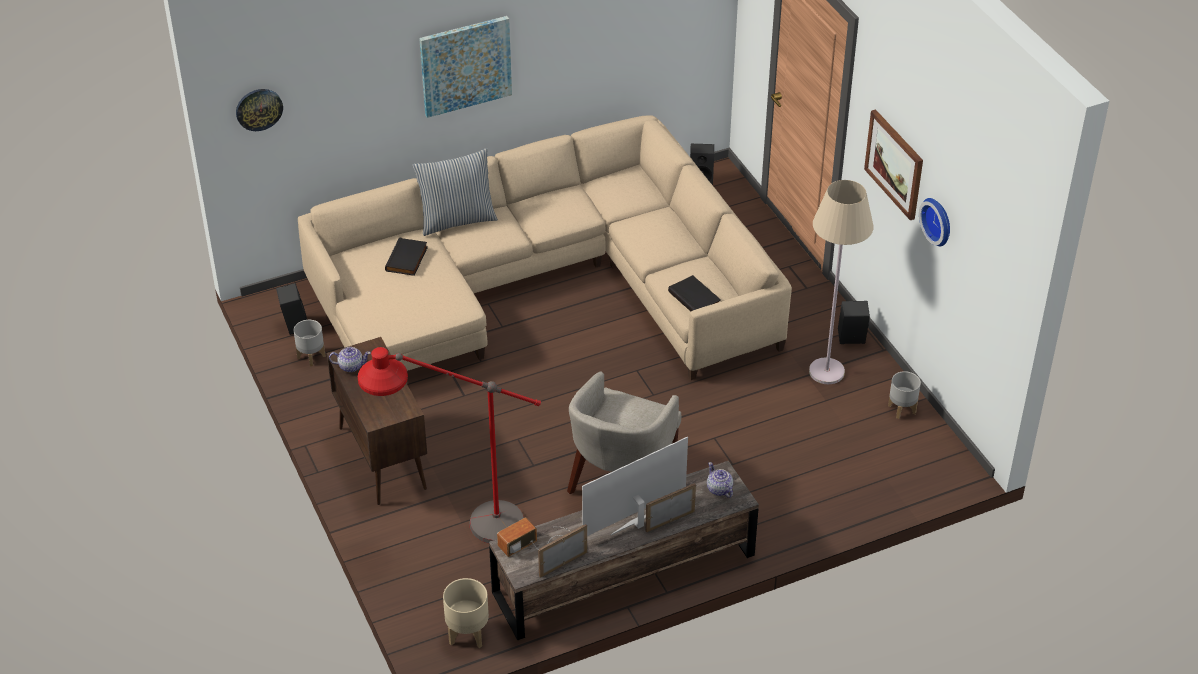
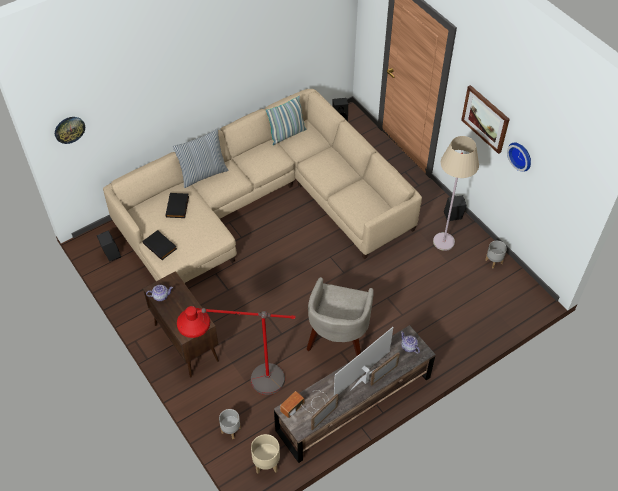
camera: 10 degrees left, 10 degrees up
(311, 356) = (126, 275): grey planter -> grey planter (231, 429)
(465, 65) = (197, 78): picture -> none
(602, 181) = (287, 134): none -> pillow
(695, 298) = (362, 210): black book -> black book (160, 246)

